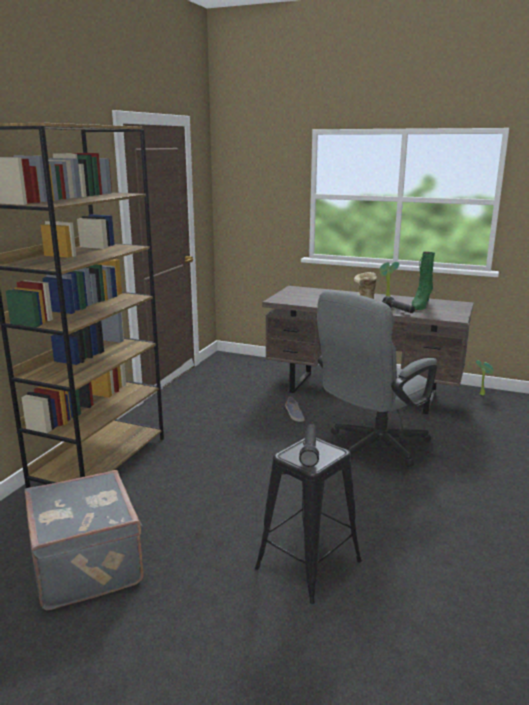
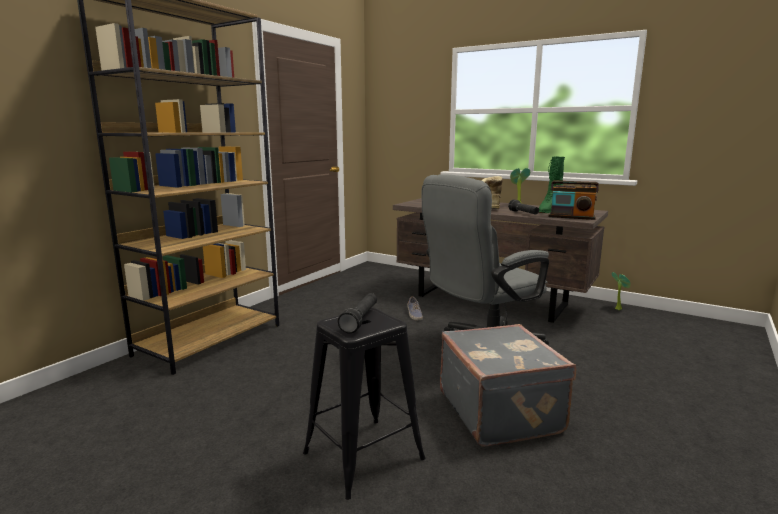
camera: 10 degrees right, 5 degrees down
(89, 564) = (139, 430): grey suitcase -> grey suitcase (501, 411)
(445, 314) = (571, 217): none -> radio

